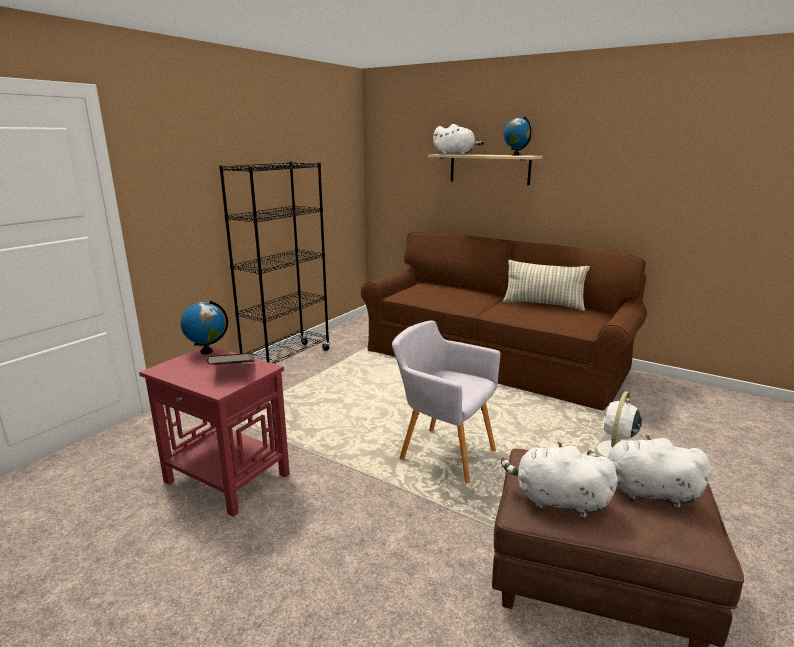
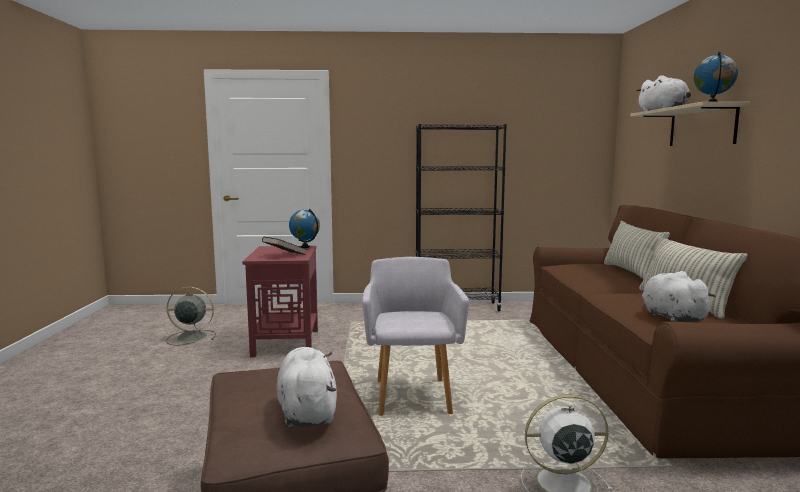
camera: 55 degrees right, 10 degrees down
(78, 550) = (190, 337): none -> grey fan
(458, 288) = (631, 272): none -> pillow
(556, 501) = (255, 380): white plush toy -> white plush toy (671, 317)

